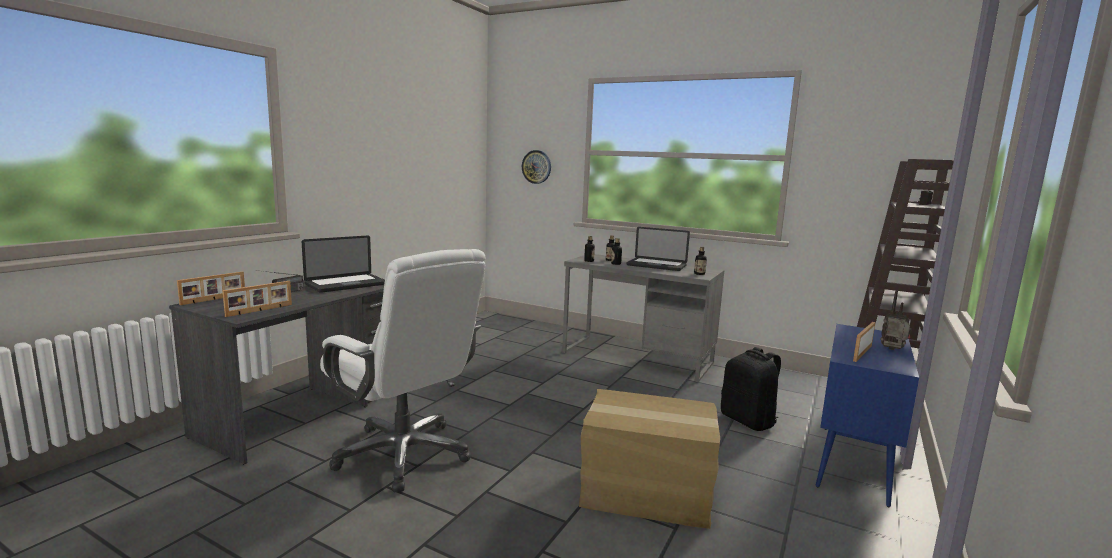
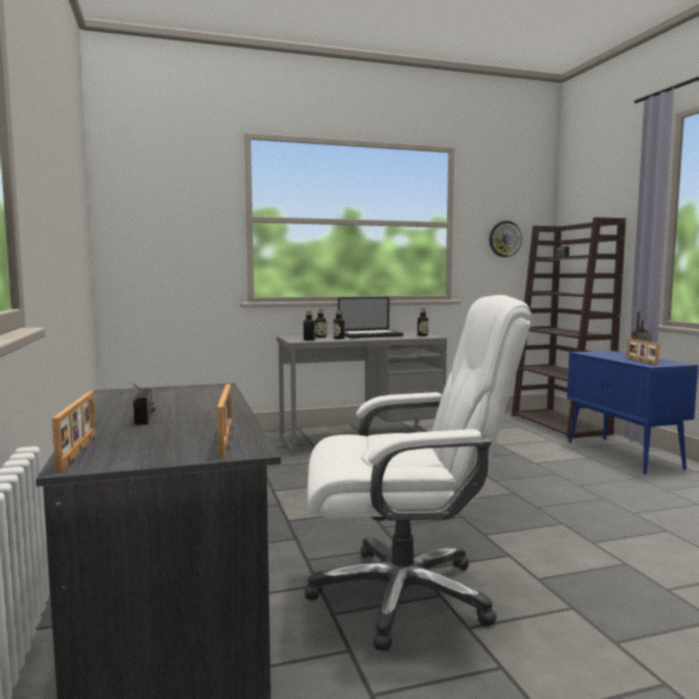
camera: 45 degrees left, 5 degrees down
(346, 284) = (178, 397): laptop -> none
(536, 167) = (178, 237): wall clock -> wall clock (504, 239)
(645, 492) = (604, 520): cardboard box -> none
(748, 421) = (530, 453): black backpack -> none

